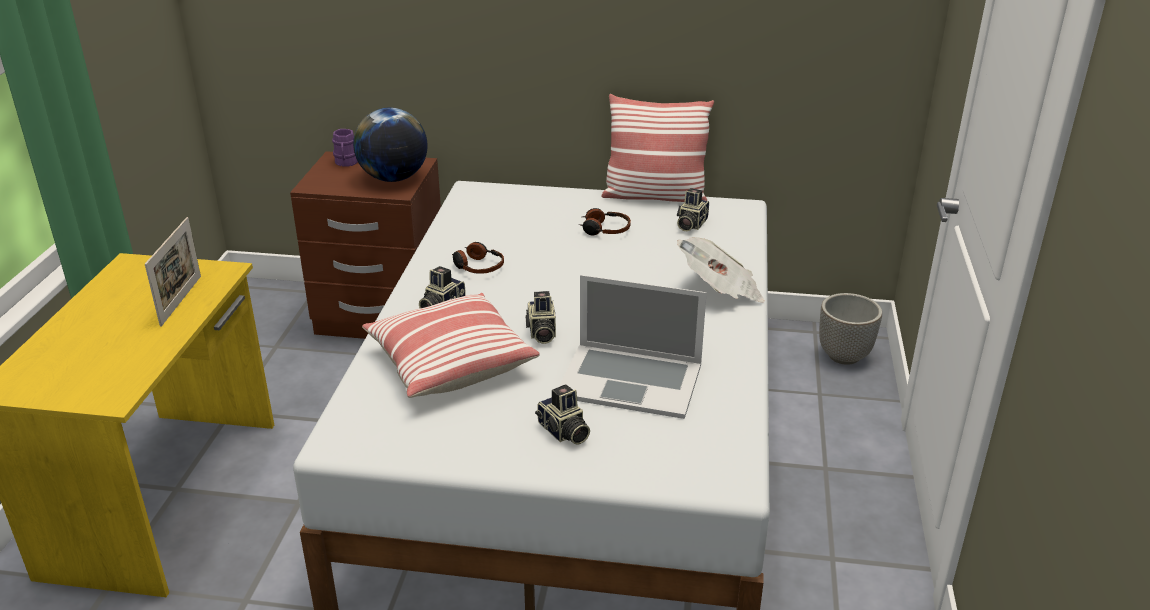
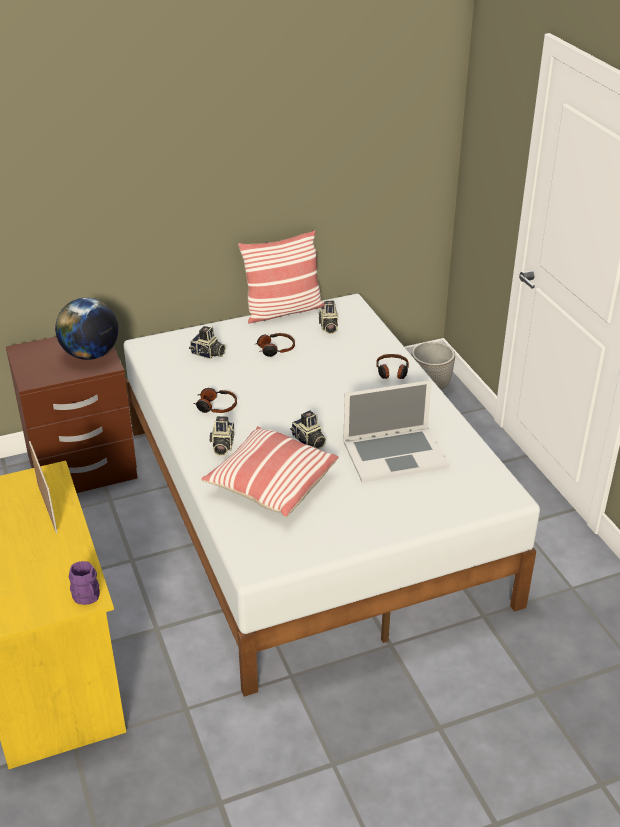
camera: 30 degrees left, 5 degrees up
(346, 163) = (36, 352): purple mug -> purple mug (88, 597)
(563, 432) = (388, 503): camera -> camera (208, 354)
(720, 291) = (392, 372): newspaper -> headphones

